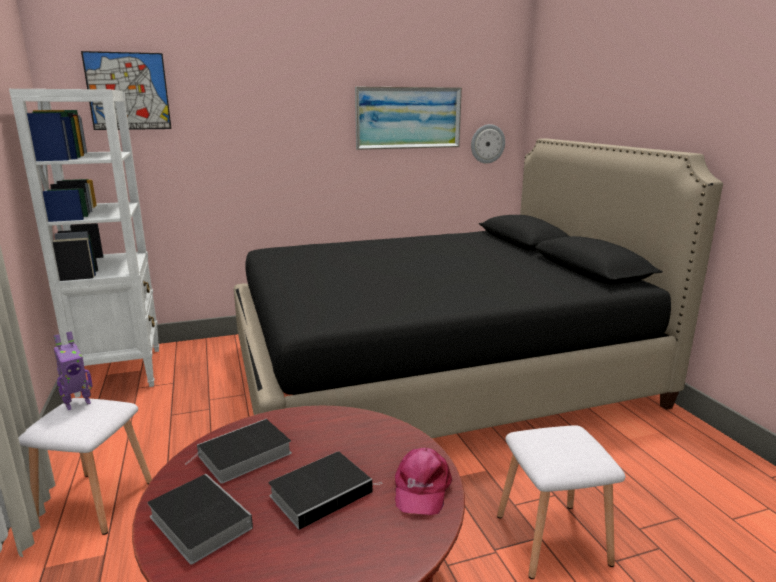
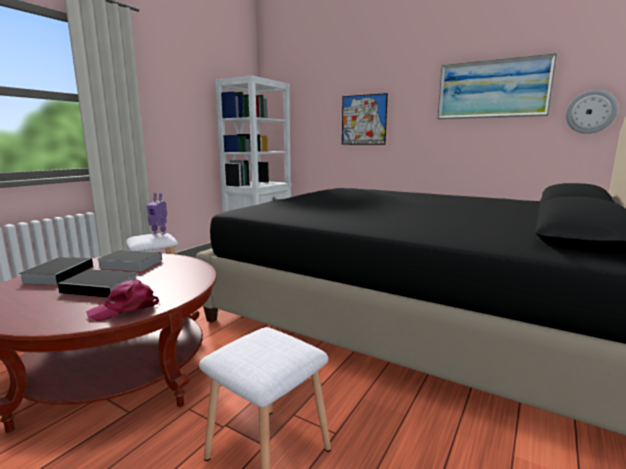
camera: 50 degrees right, 5 degrees down
(128, 91) = (296, 84): picture -> picture (363, 120)

